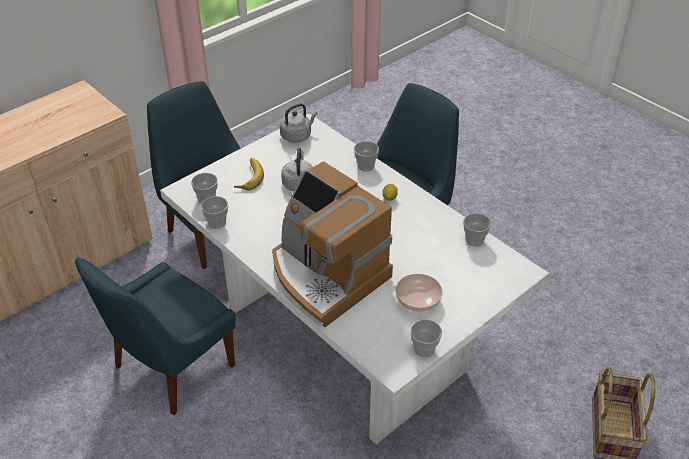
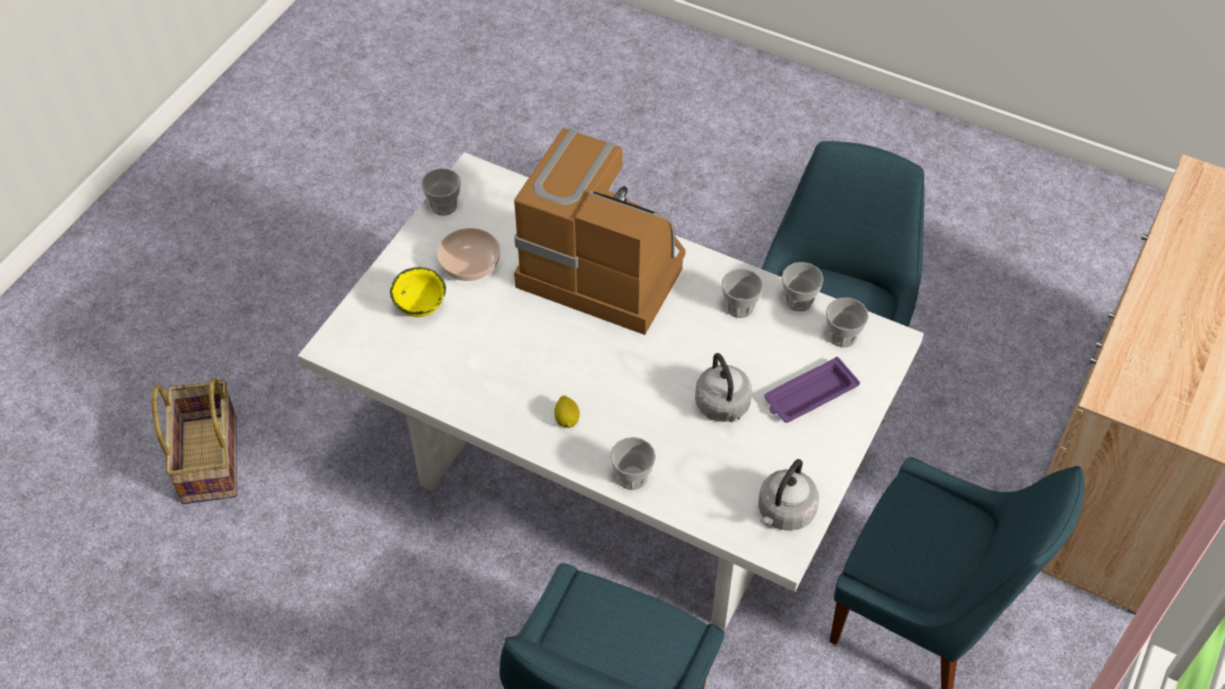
camera: 160 degrees right, 10 degrees up
(248, 177) = (809, 395): banana -> purple tray
(459, 280) = (421, 307): none -> yellow bowl
(474, 240) = (414, 379): cup -> cup (740, 307)

